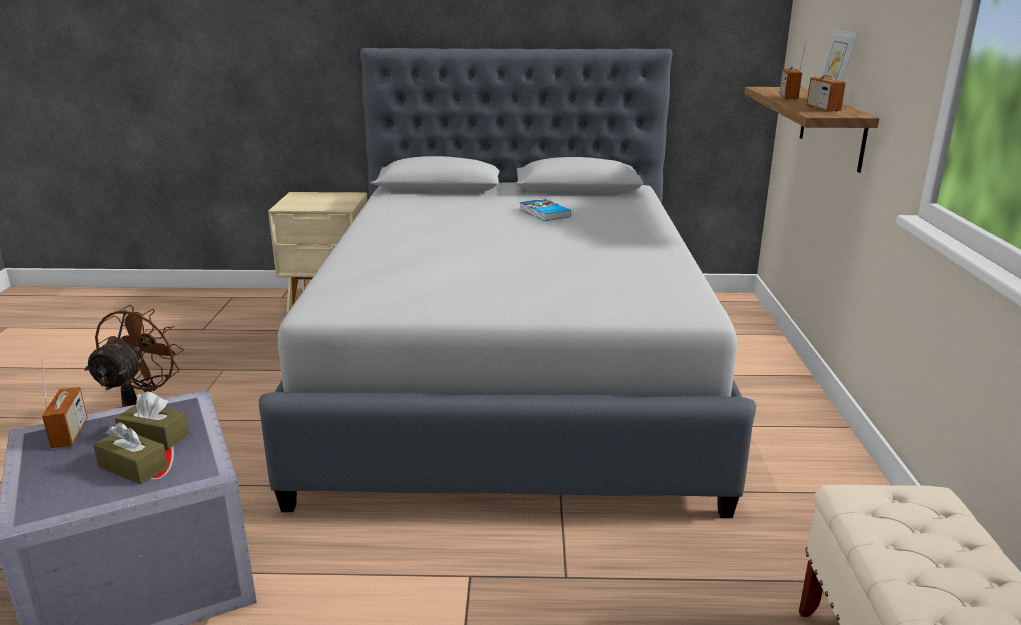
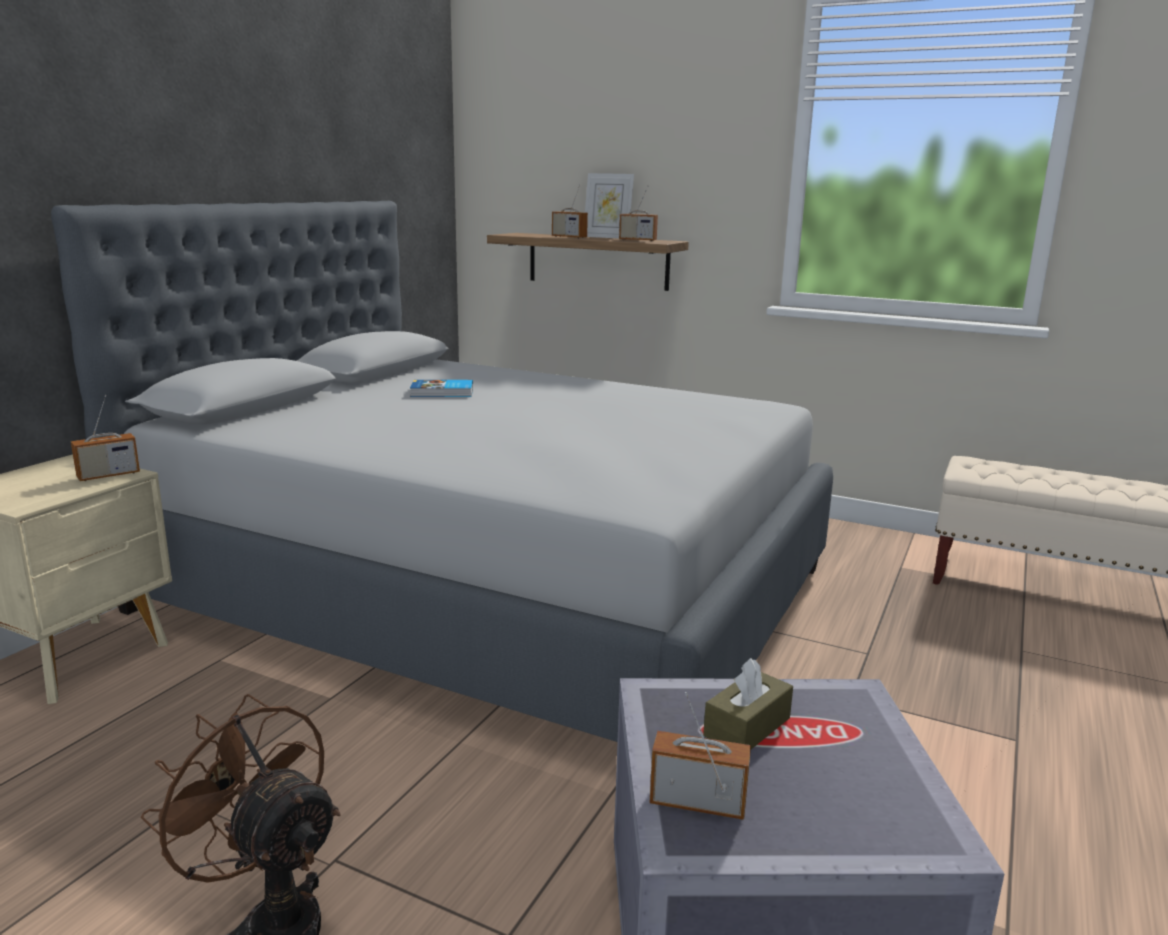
camera: 65 degrees left, 5 degrees down
(133, 467) = (829, 747): brown tissue box -> none
(337, 205) = (108, 475): none -> radio

